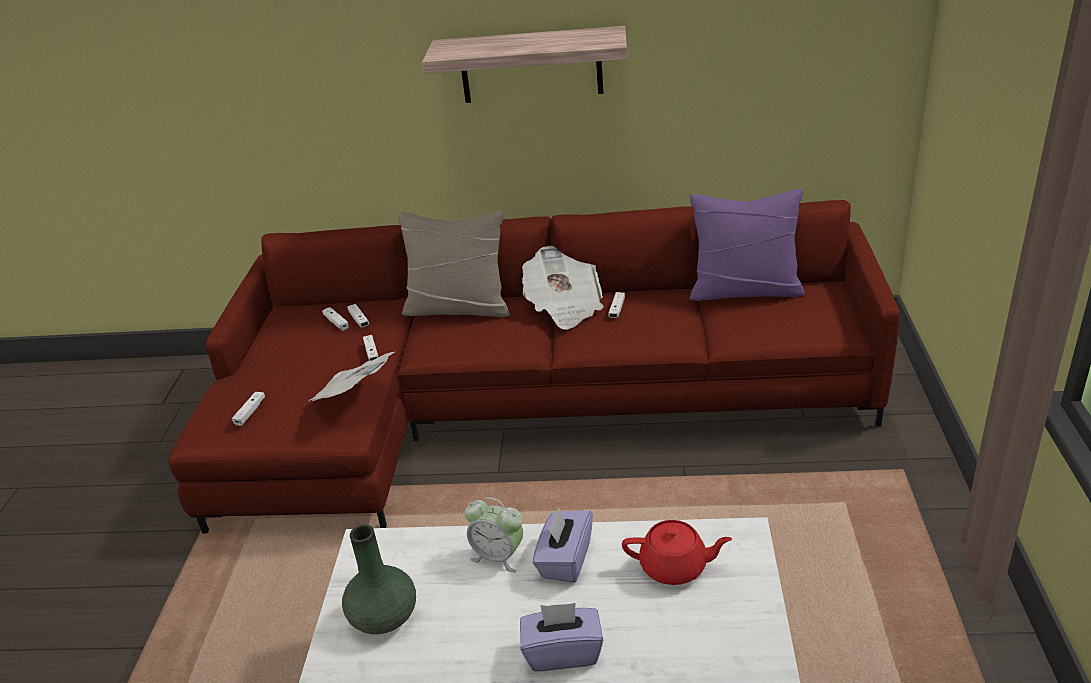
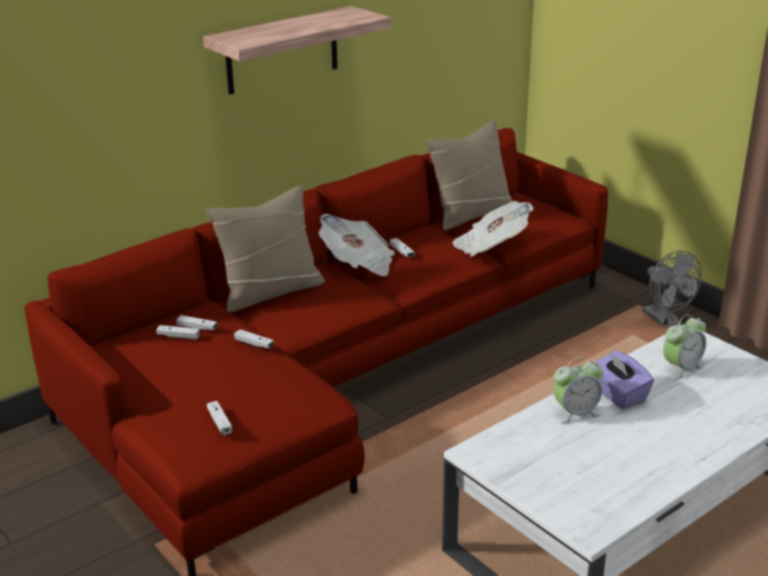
camera: 45 degrees left, 5 degrees down
(356, 396) = (299, 374): newspaper -> newspaper (491, 247)
(383, 618) = (564, 480): green vase -> none
(563, 652) = (695, 436): purple tissue box -> none
(675, 567) = (681, 368): red teapot -> alarm clock
(745, 290) = (470, 214): purple pillow -> beige pillow
(910, 504) = (665, 321): none -> grey fan

